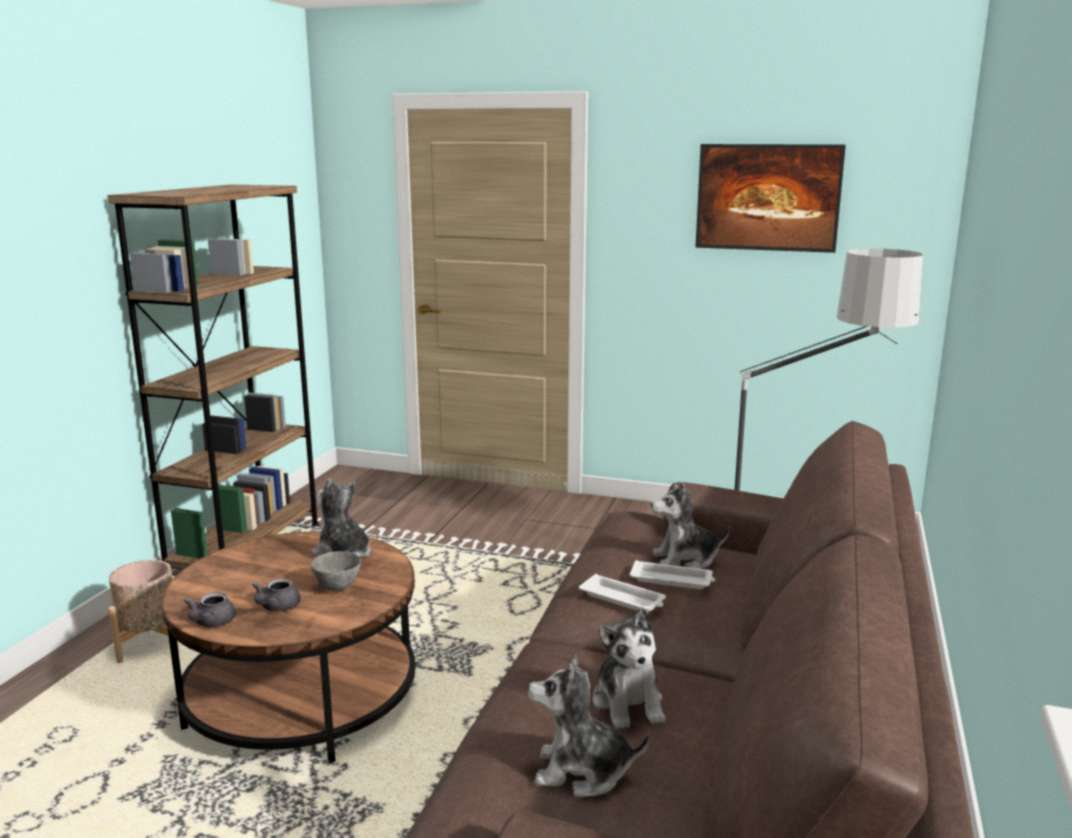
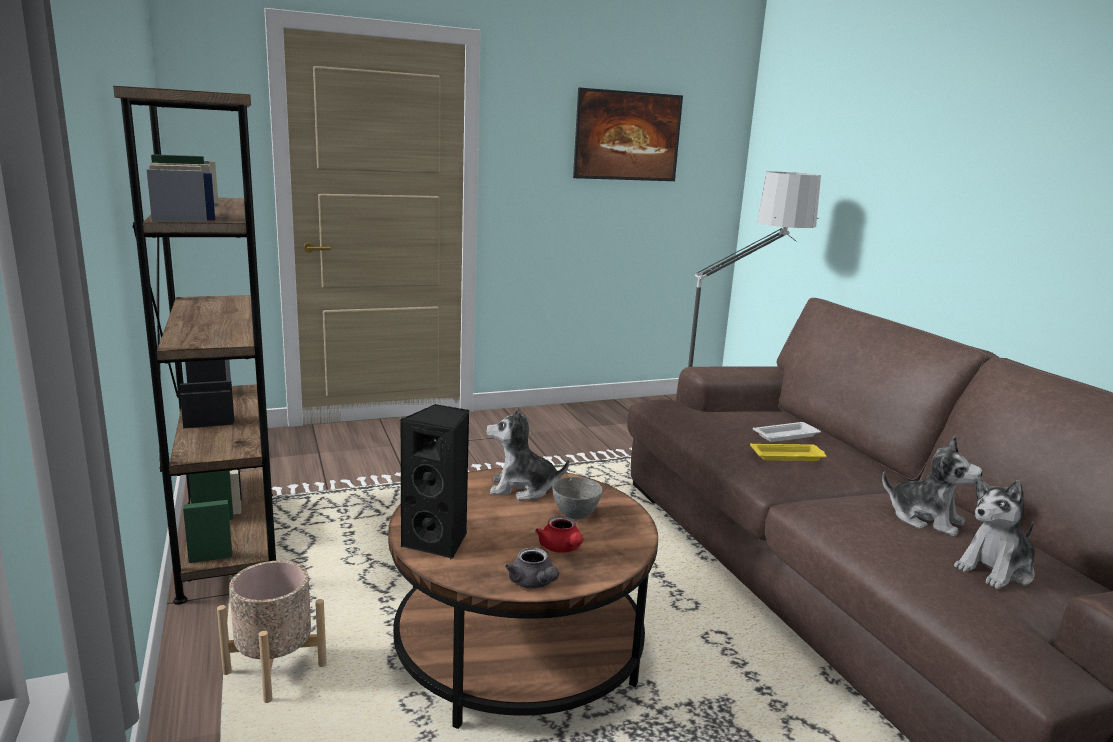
camera: 40 degrees left, 0 degrees up
(215, 574) = (439, 541): none -> black speaker
(276, 607) = (561, 548): grey teapot -> red teapot
(623, 599) = (788, 456): white tray -> yellow tray
(685, 559) = (761, 421): plush toy -> none

